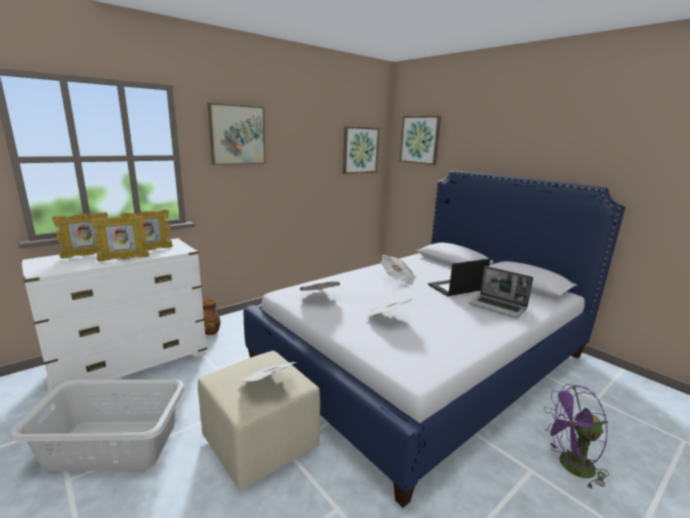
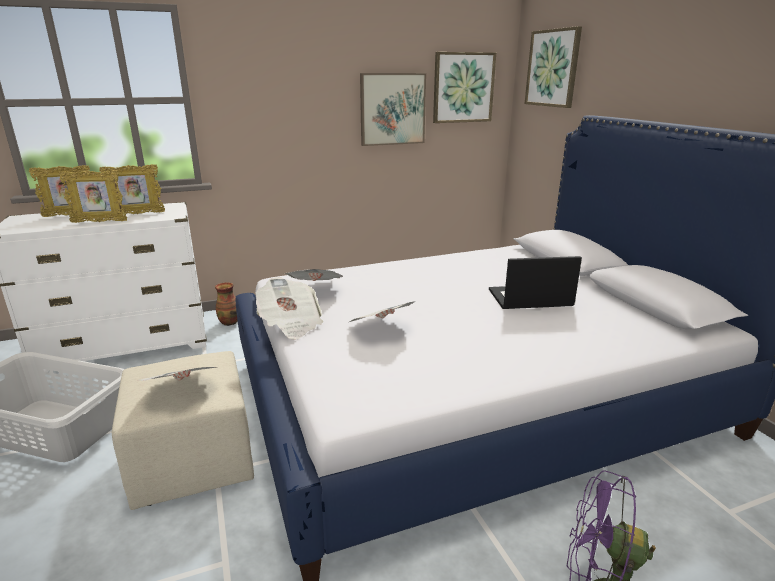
camera: 20 degrees right, 5 degrees up
(237, 135) = (268, 68): picture -> picture (392, 109)
(398, 279) = (450, 278): newspaper -> newspaper (290, 324)
(498, 307) = (571, 334): laptop -> none

